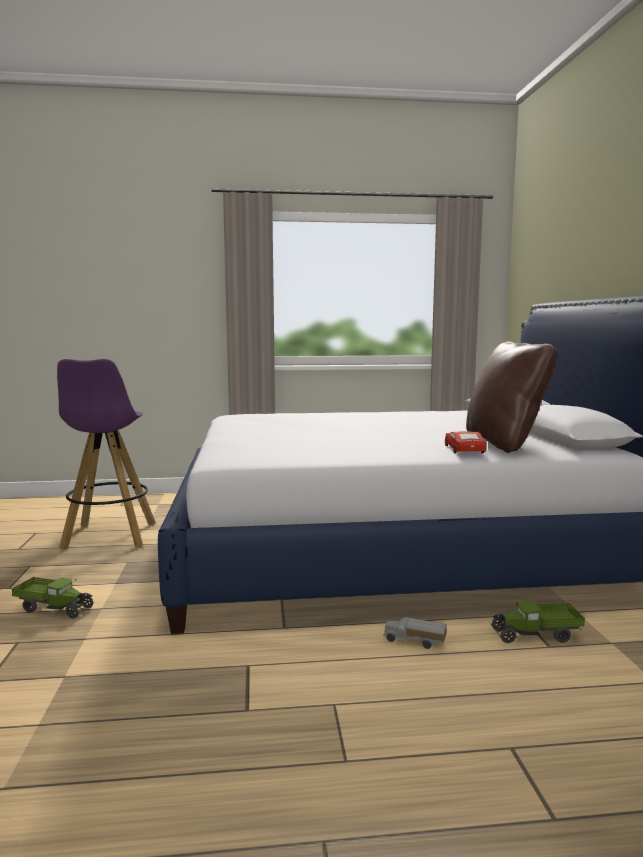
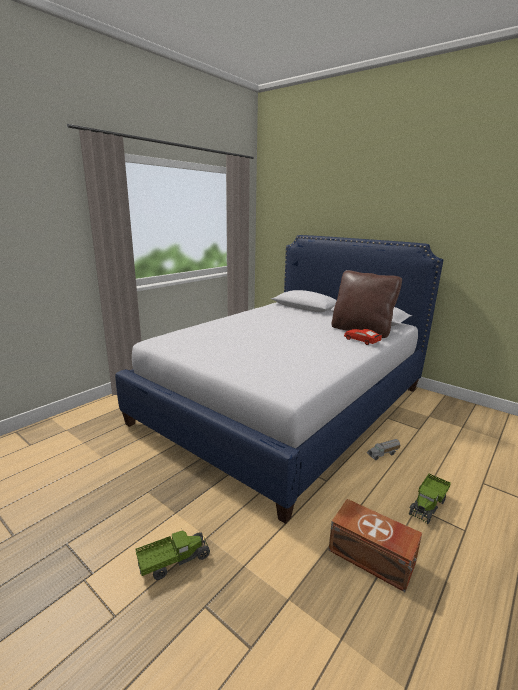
camera: 45 degrees left, 10 degrees up
(109, 536) = (85, 478): purple stool -> none
(184, 703) = (372, 557): none -> brown storage box
(536, 635) = (408, 425): toy truck -> toy truck (428, 505)

